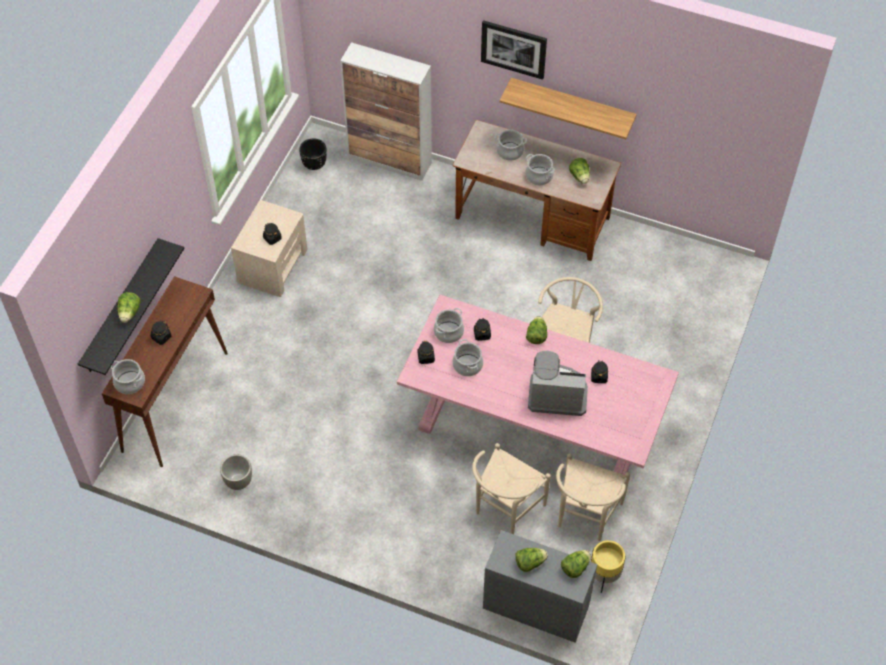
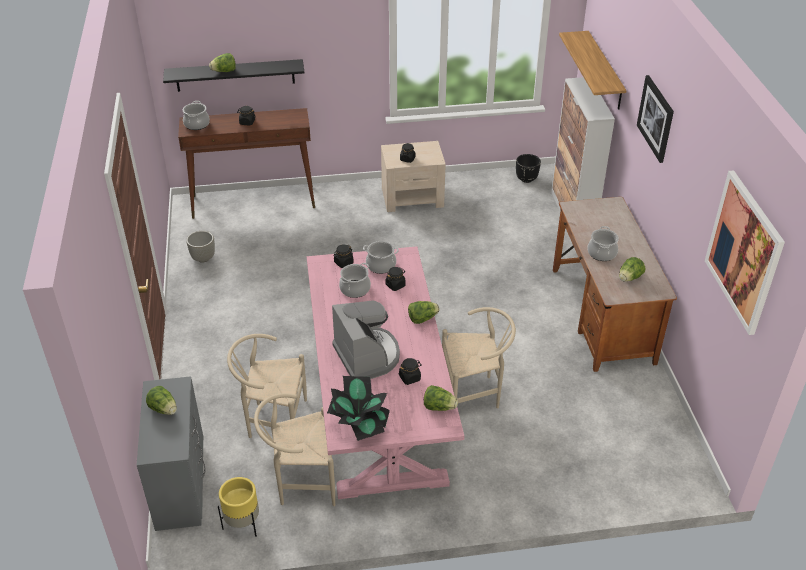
camera: 60 degrees right, 15 degrees down
(509, 151) = (609, 227): cooking pot -> none
(572, 105) = (670, 207): shelf -> shelf (604, 71)
(575, 567) = (175, 444): lettuce -> lettuce (439, 407)
(628, 432) = (359, 424): none -> potted plant
(710, 104) = (744, 252): none -> picture

